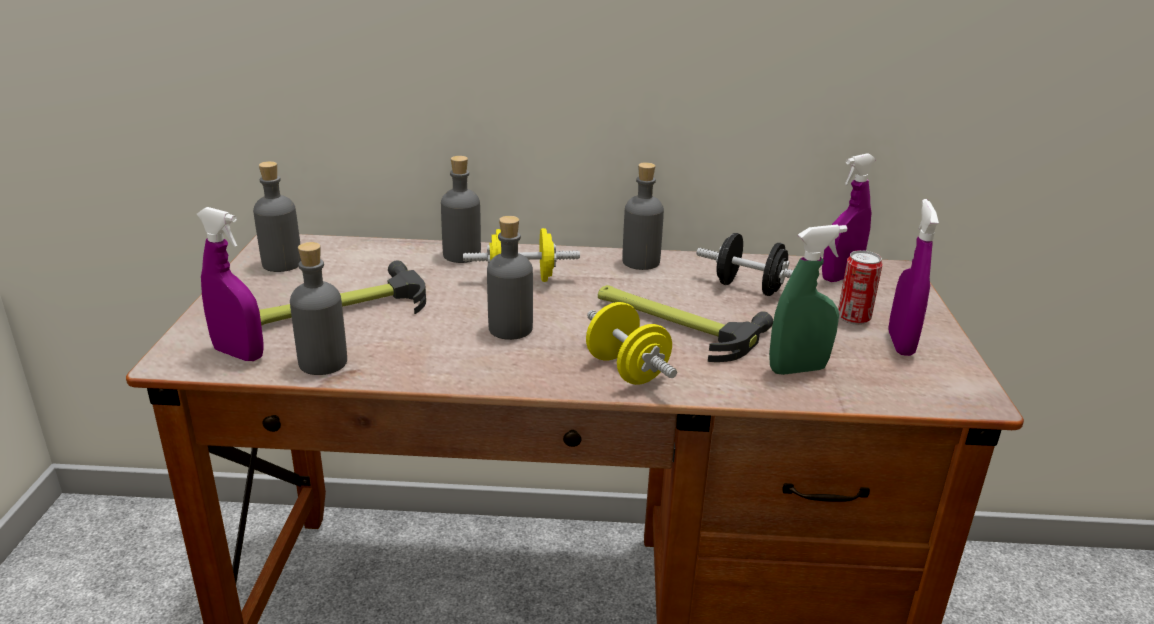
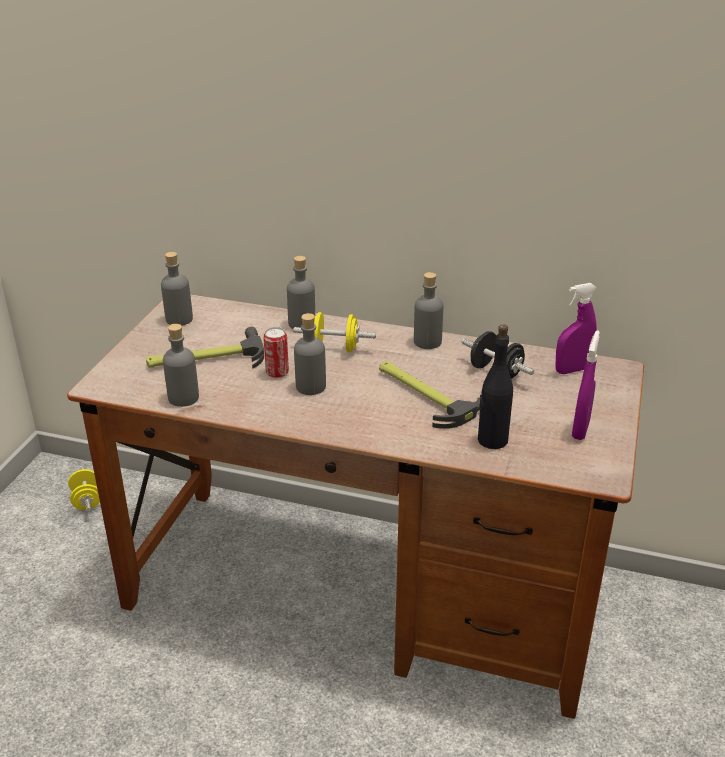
camera: 15 degrees right, 5 degrees up
(239, 354) = (135, 385): purple spray bottle -> none
(627, 370) = (374, 426): yellow dumbbell -> yellow dumbbell (87, 501)
(798, 369) = (492, 440): green spray bottle -> black bottle
(853, 318) = (559, 405): can -> can (277, 373)

